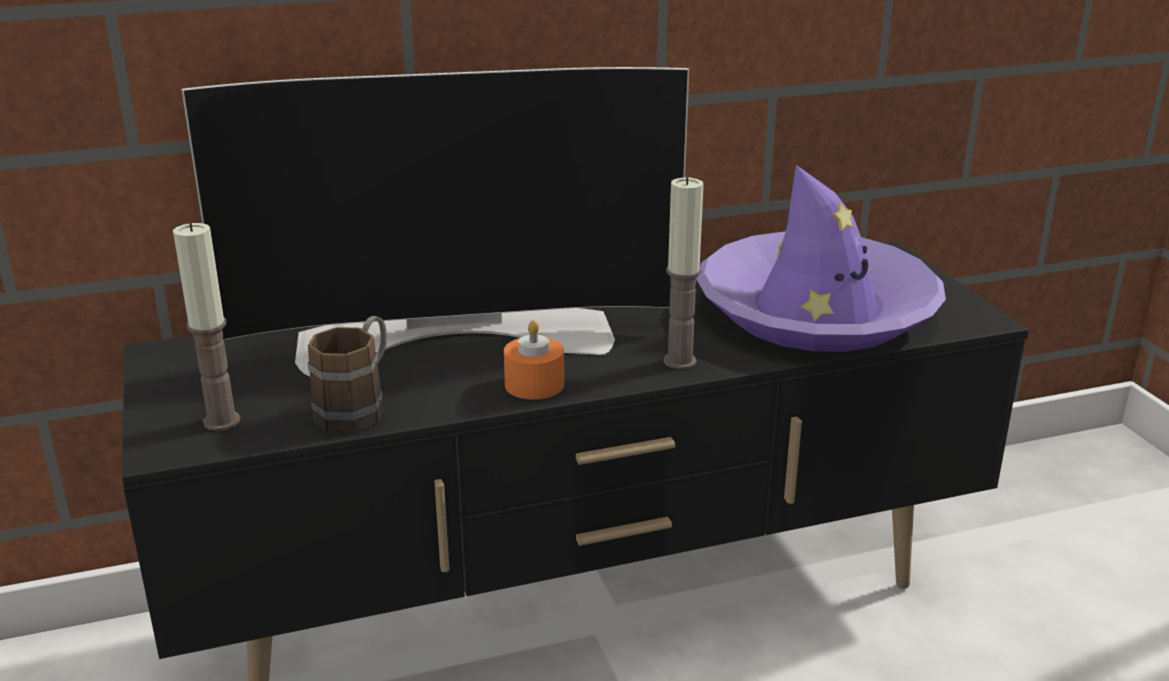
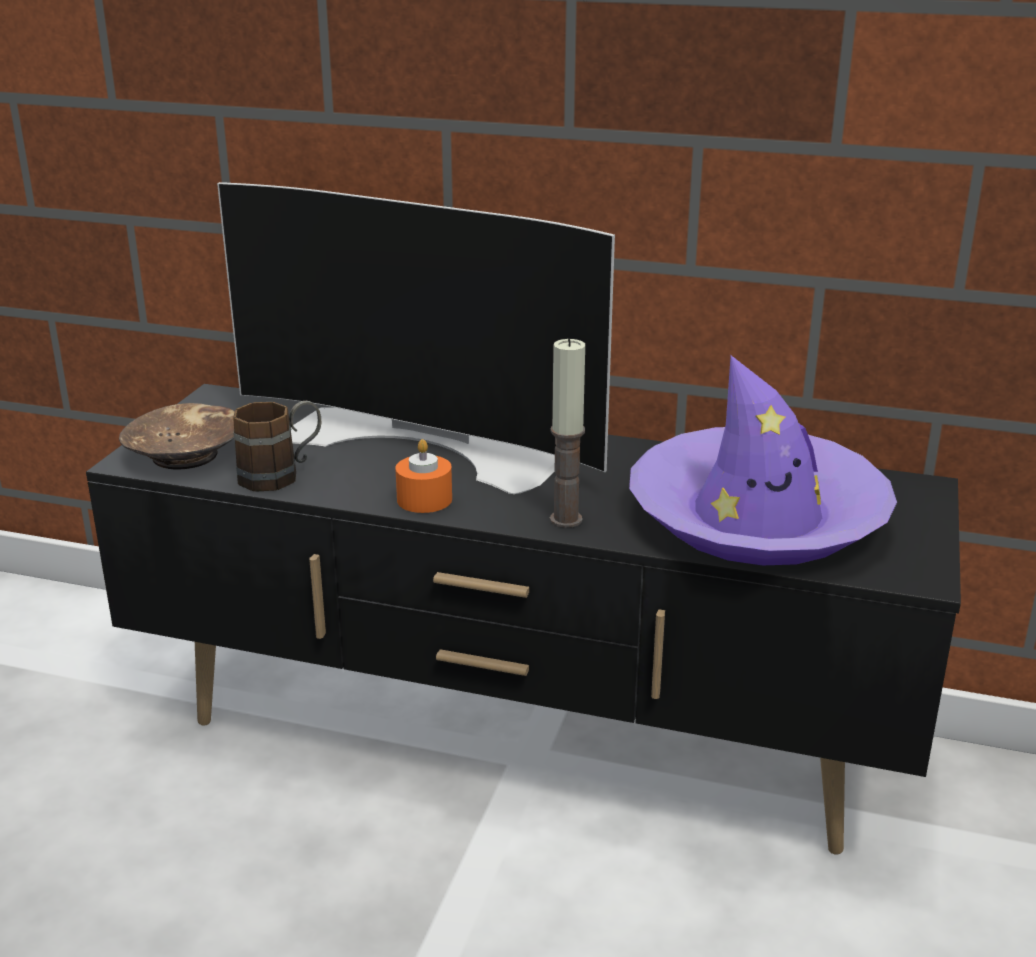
camera: 35 degrees right, 0 degrees up
(221, 421) = (186, 455): candle -> brown bowl

